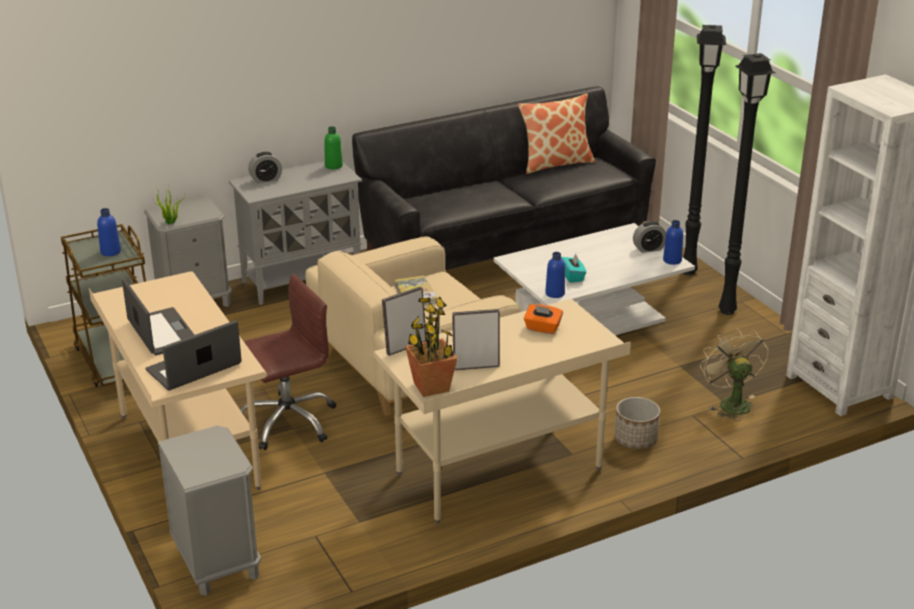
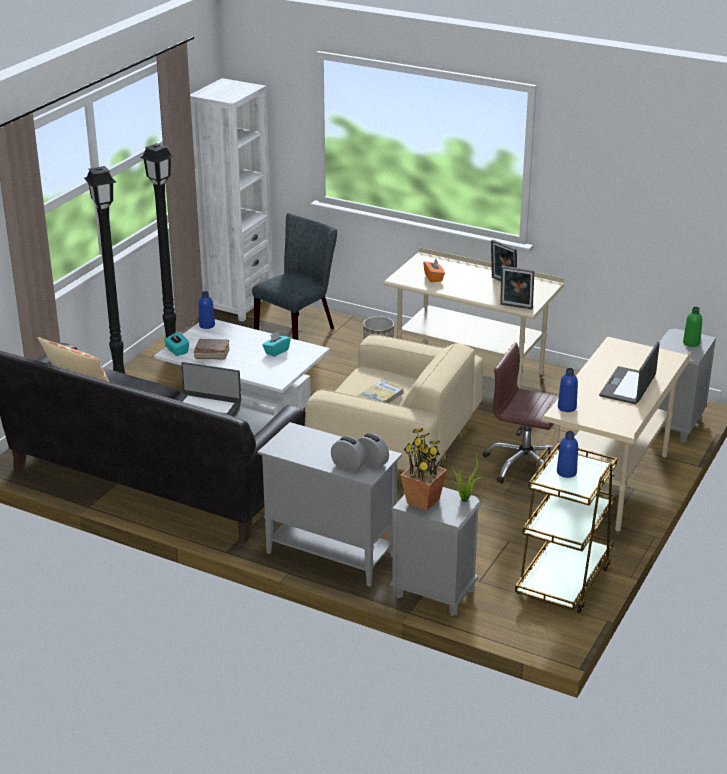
camera: 125 degrees left, 0 degrees up
(194, 368) = (641, 357): laptop -> laptop (206, 408)
(333, 166) = (279, 445): green bottle -> green bottle (691, 343)
(431, 387) = (542, 286): potted plant -> potted plant (423, 501)
(555, 293) = (310, 350): blue bottle -> blue bottle (567, 407)
(602, 245) = (211, 355): none -> brown book
(630, 233) = (177, 351): none -> turquoise tissue box
(649, 249) = (197, 337): alarm clock -> alarm clock (371, 462)
(730, 403) = (298, 330): beige fan -> grey chair

